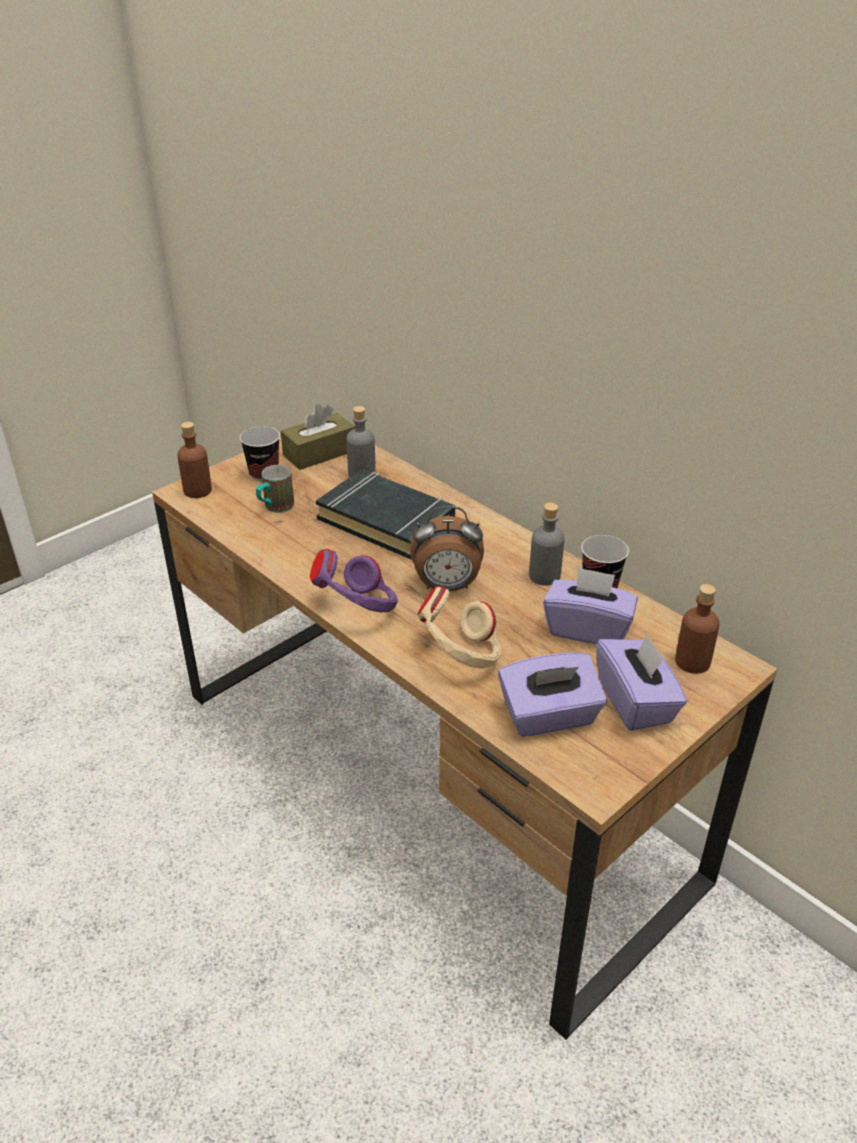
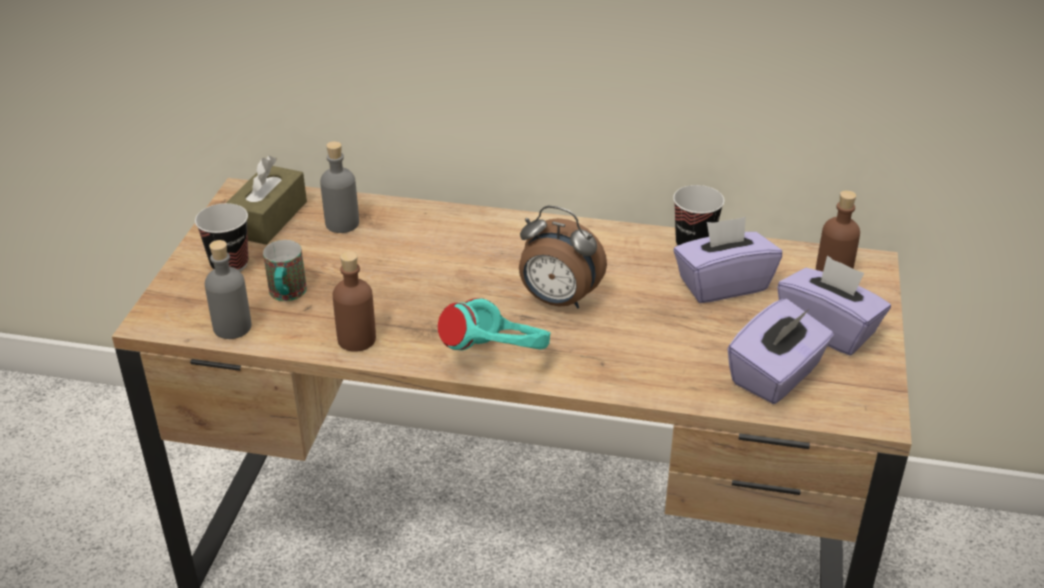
camera: 35 degrees left, 0 degrees up
(197, 490) = (170, 312): brown bottle -> brown bottle (357, 339)
(358, 609) = (497, 359): purple headphones -> turquoise headphones
(387, 521) = (425, 261): black book -> none
(447, 587) = (558, 300): alarm clock -> alarm clock turned 60 degrees clockwise
(461, 656) = (643, 358): beige headphones -> none
(544, 576) = (634, 253): grey bottle -> grey bottle (232, 327)

